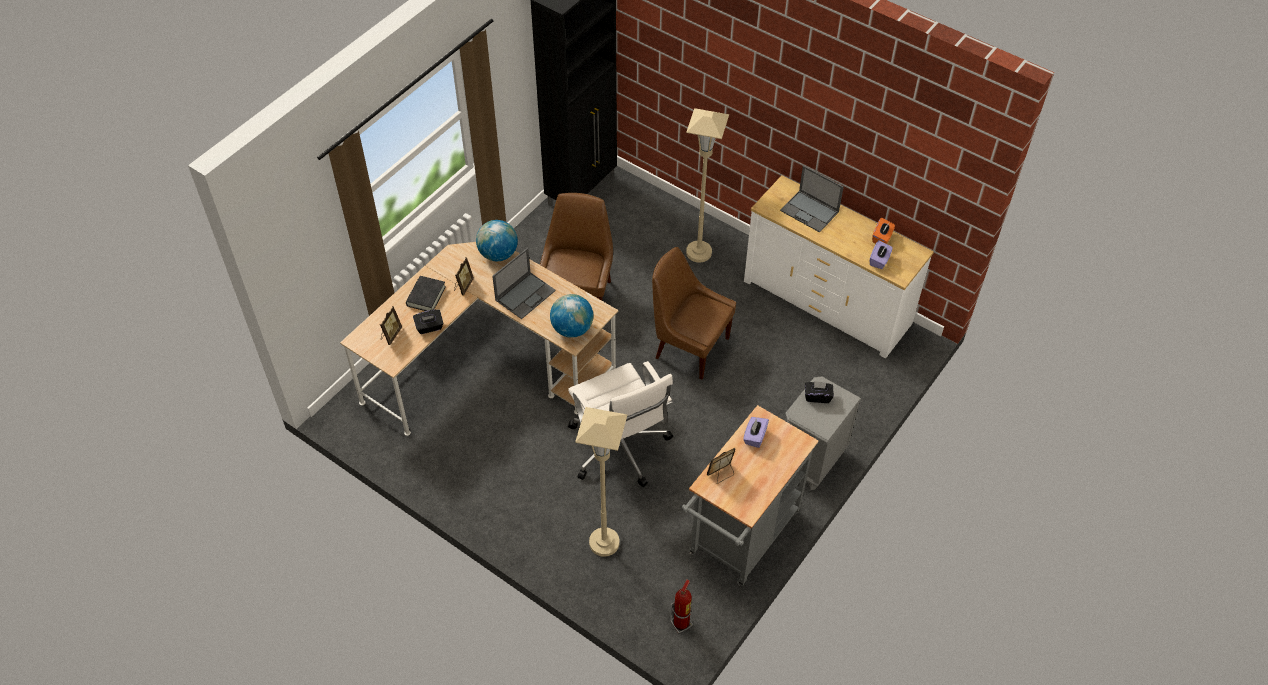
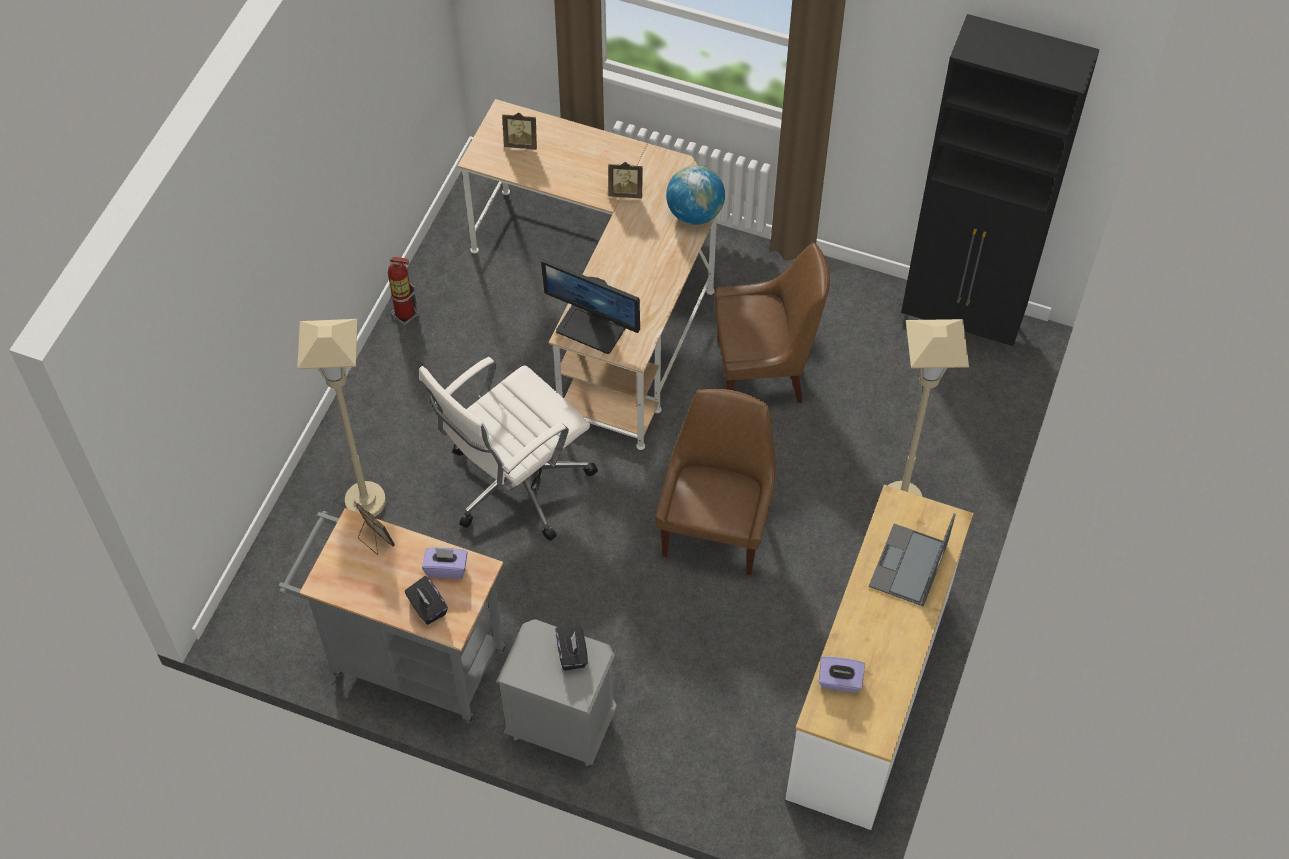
camera: 75 degrees right, 5 degrees up
(426, 296) = (595, 159): black book -> none
(429, 327) = (546, 177): black tissue box -> black tissue box (427, 608)
(525, 295) = (634, 262): laptop -> none
(572, 329) = (592, 328): globe -> monitor
(681, 623) = (267, 616): fire extinguisher -> fire extinguisher (405, 315)
(882, 238) = (891, 678): orange tissue box -> none

